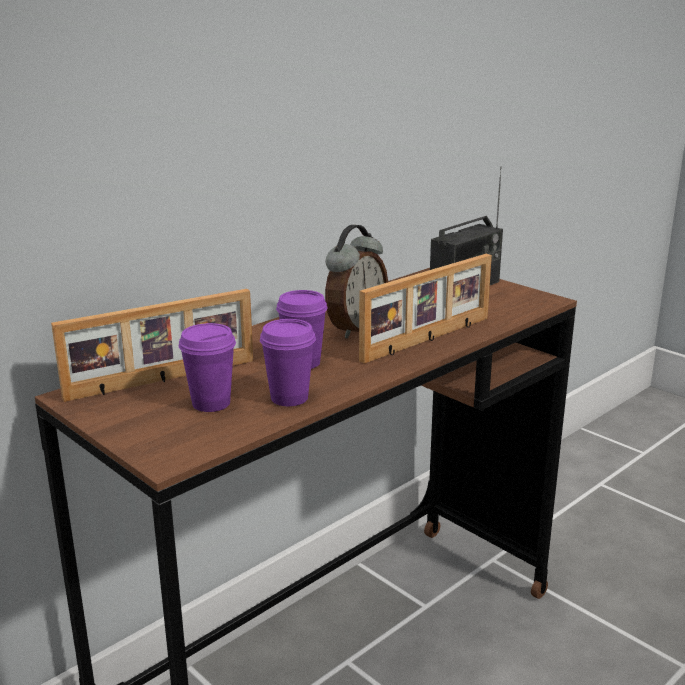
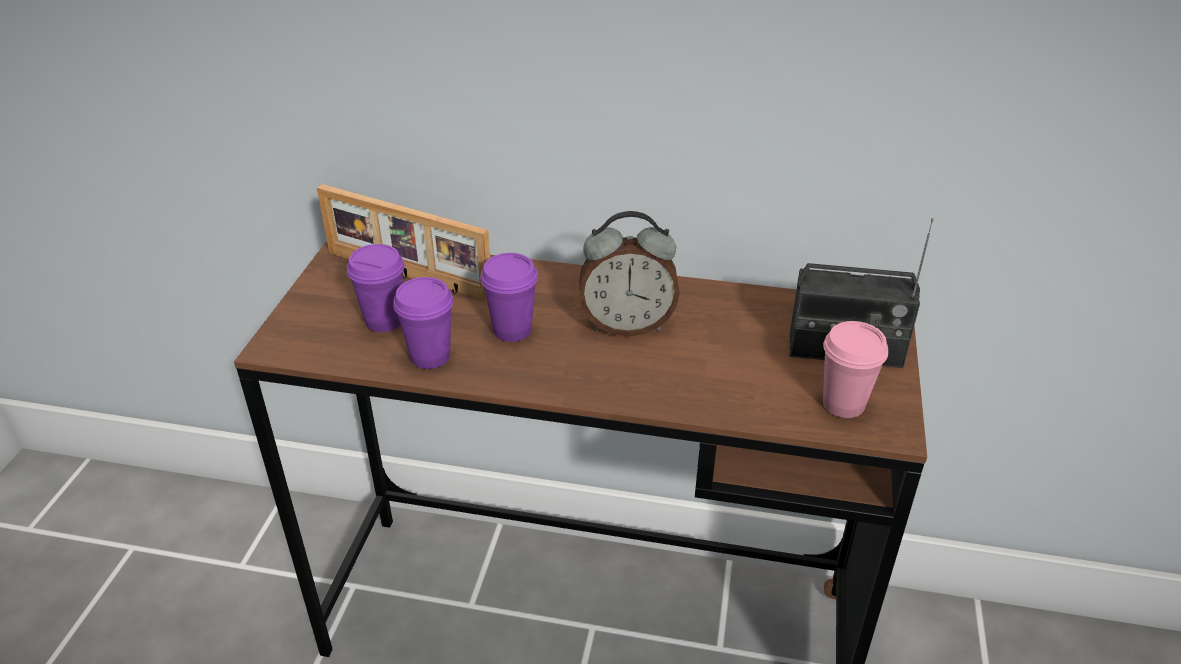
camera: 55 degrees right, 15 degrees up
(429, 339) = (654, 384): picture frame -> none
(512, 302) = (843, 404): none -> pink cup

